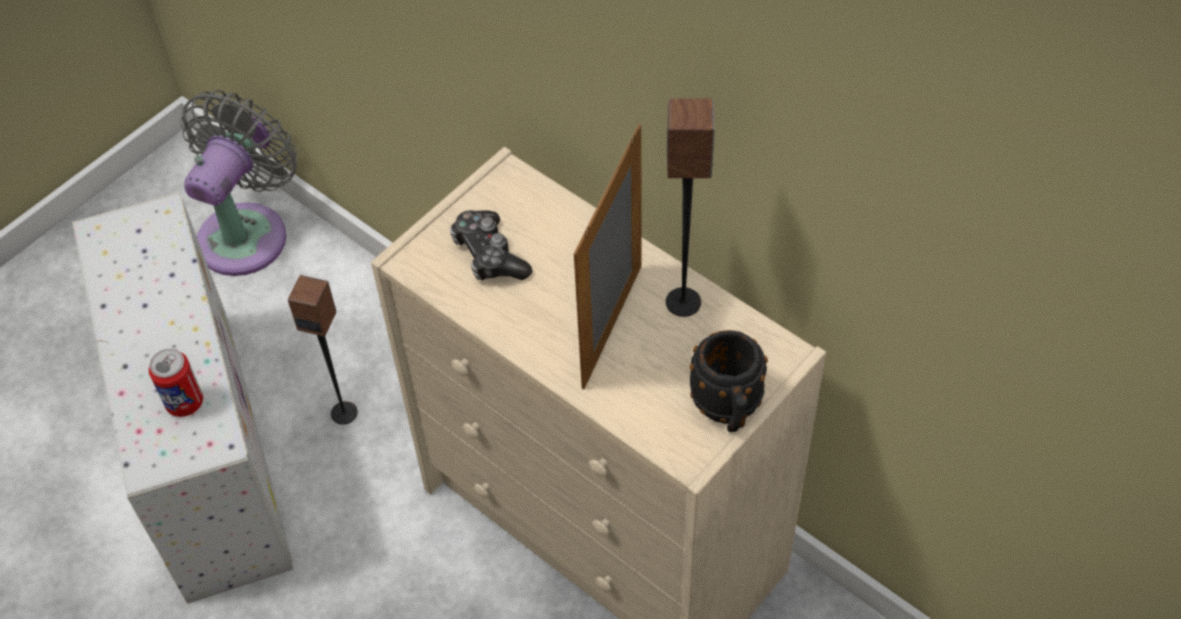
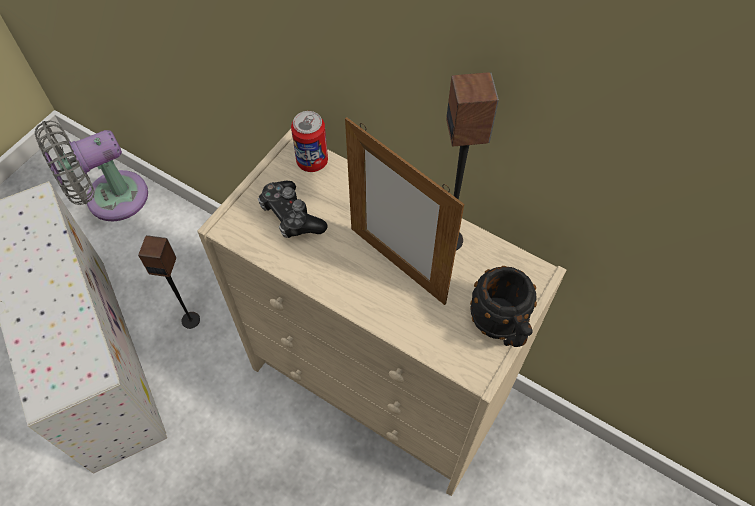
camera: 10 degrees left, 5 degrees up
(185, 403) = (67, 344): can -> can (312, 161)
(247, 232) = (110, 199): grey fan -> grey fan turned 135 degrees counterclockwise
(612, 326) = (397, 265): picture frame -> picture frame turned 60 degrees counterclockwise

